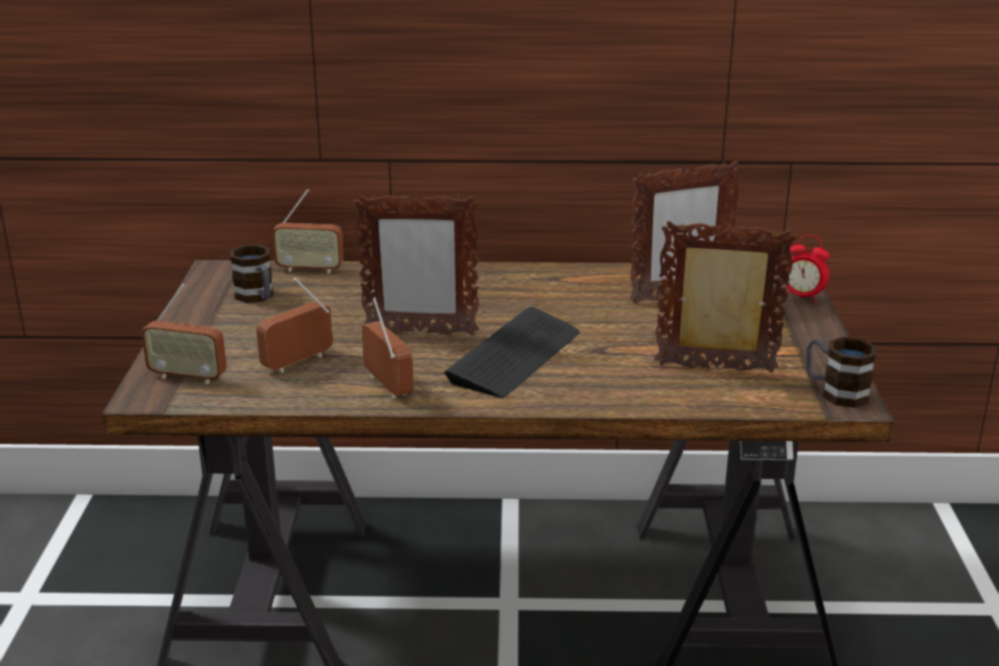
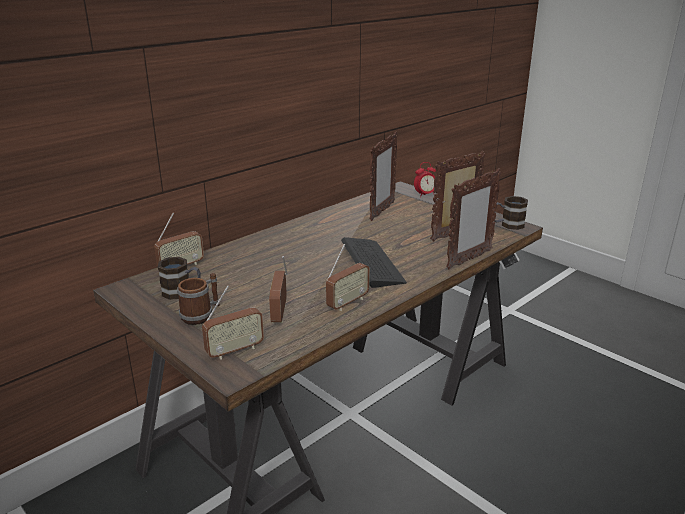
camera: 45 degrees left, 0 degrees up
(230, 327) = (201, 314): none -> mug
(387, 386) = (347, 303): radio -> radio turned 120 degrees clockwise
(420, 332) = (308, 272): picture frame -> picture frame (468, 260)

